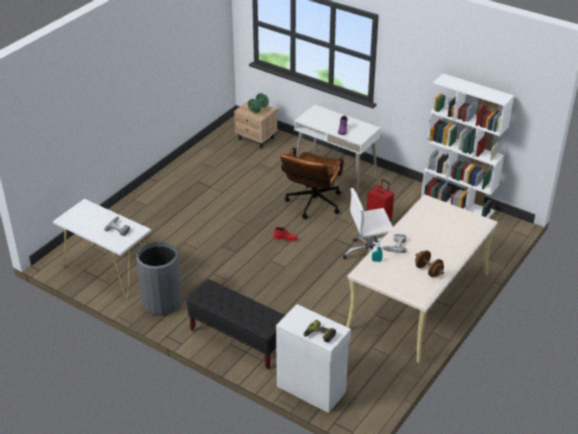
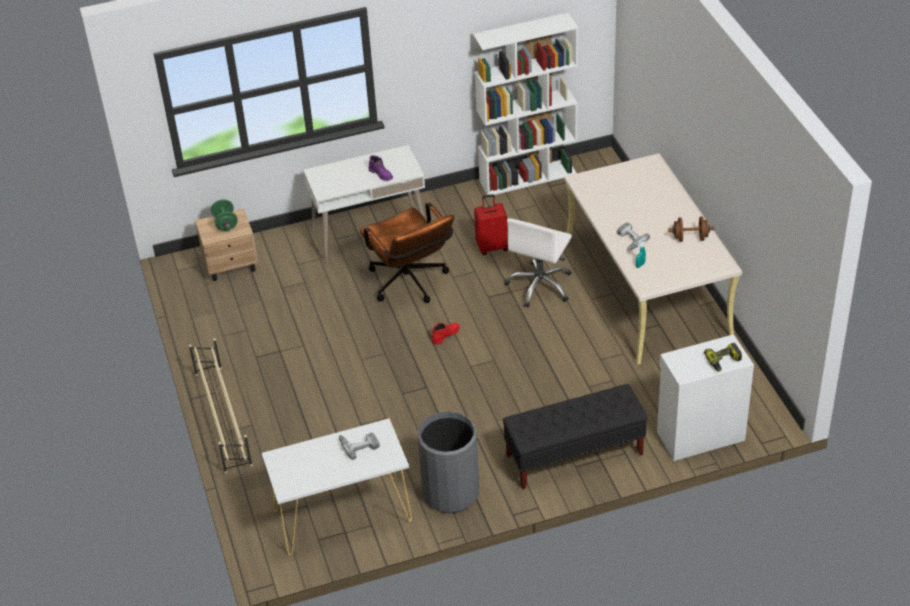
camera: 50 degrees left, 5 degrees up
(142, 193) = (223, 418): none -> beige shoe rack

